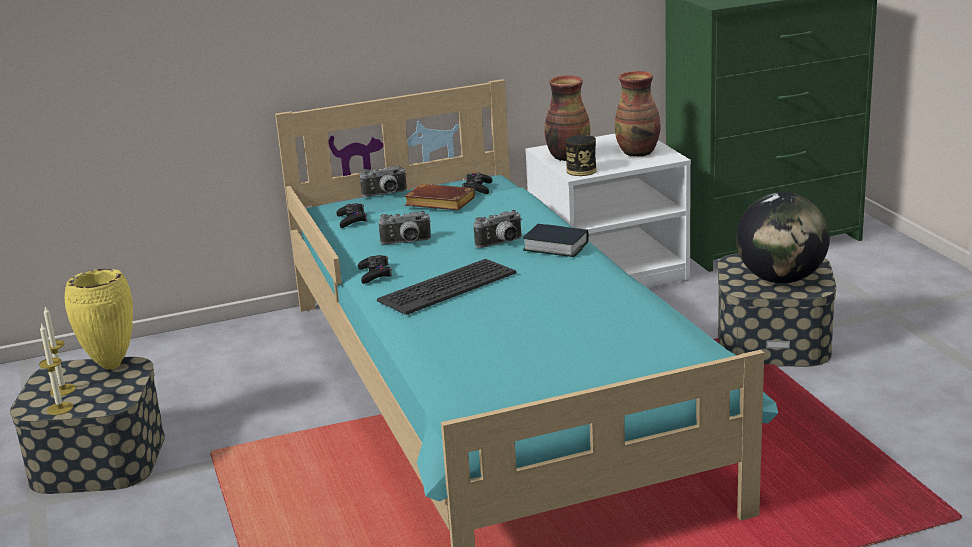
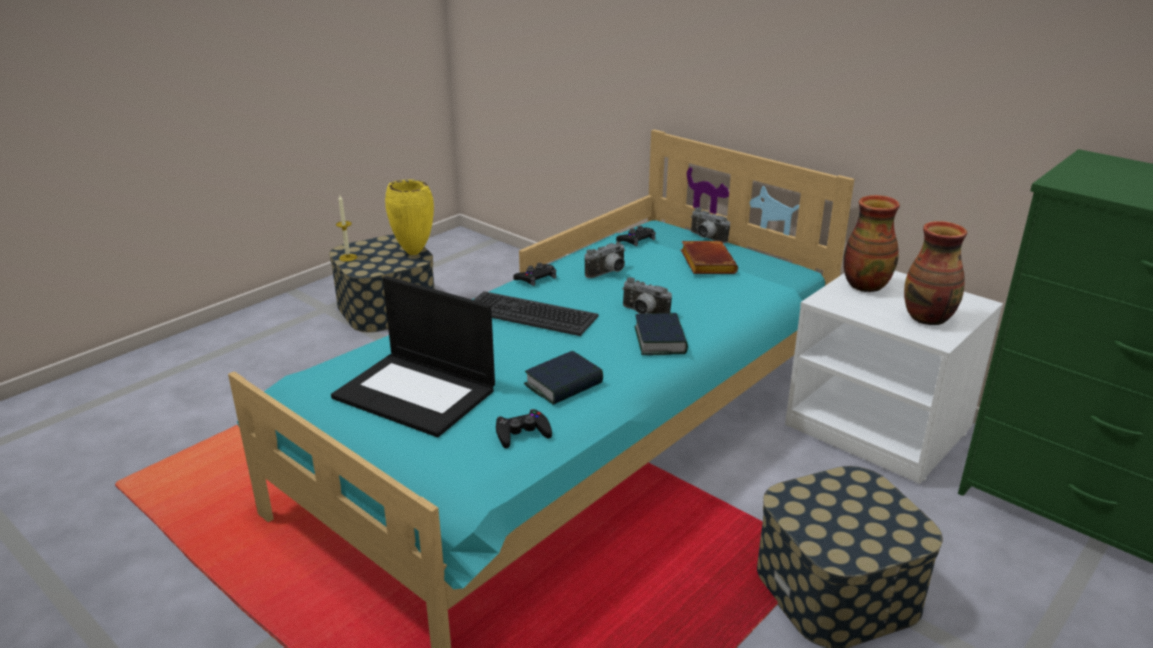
camera: 60 degrees right, 5 degrees up
(63, 390) = (373, 250): candle -> none
(406, 243) = (608, 273): camera -> camera turned 90 degrees counterclockwise
(477, 188) = (761, 269): black game controller -> black game controller (522, 433)
(542, 356) = (417, 393): none -> laptop
(581, 171) = (836, 301): can -> none
(589, 294) = (564, 384): none -> book
(781, 279) = (839, 524): globe -> none

